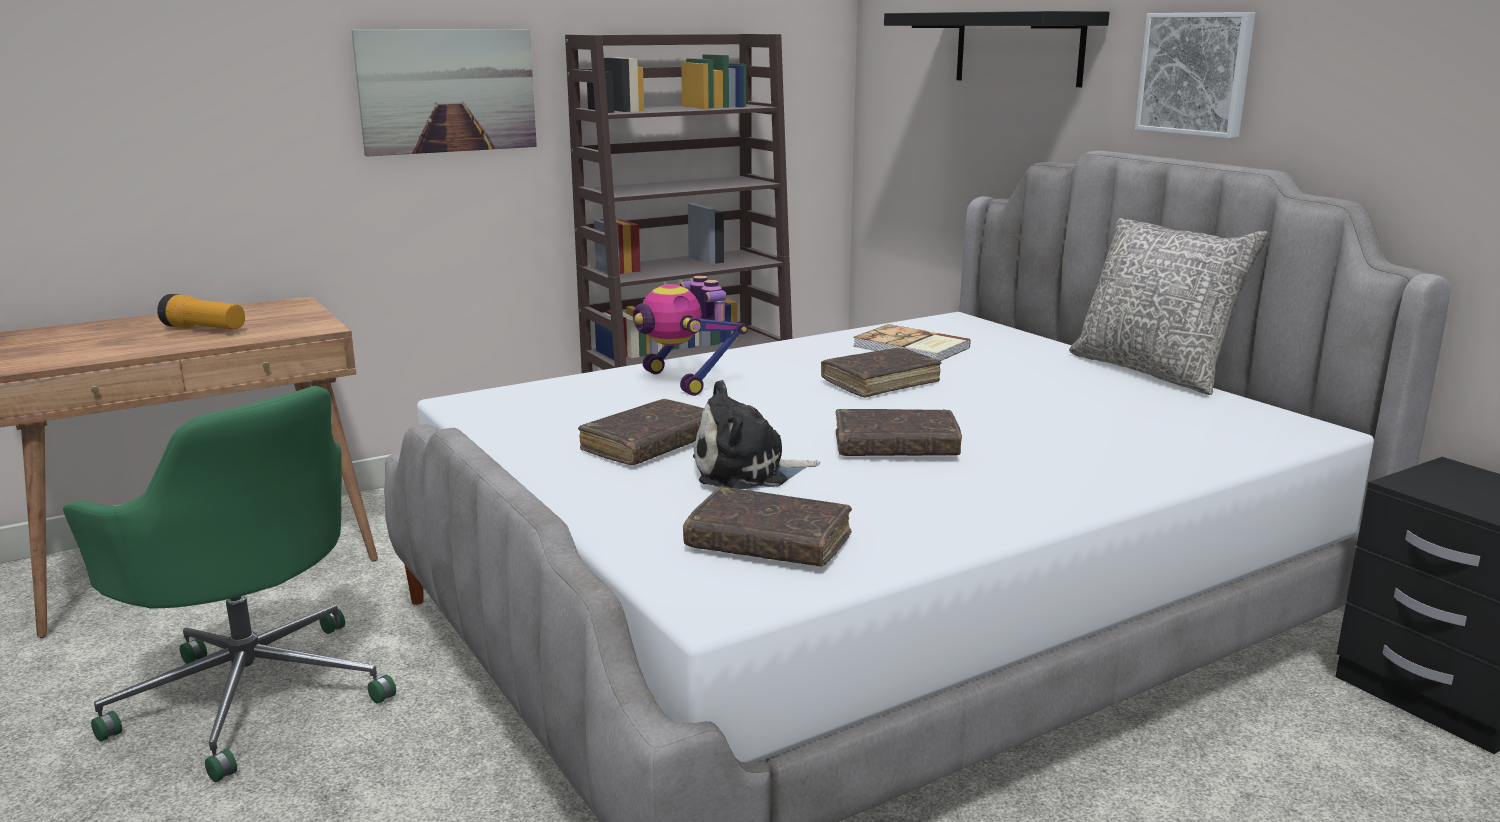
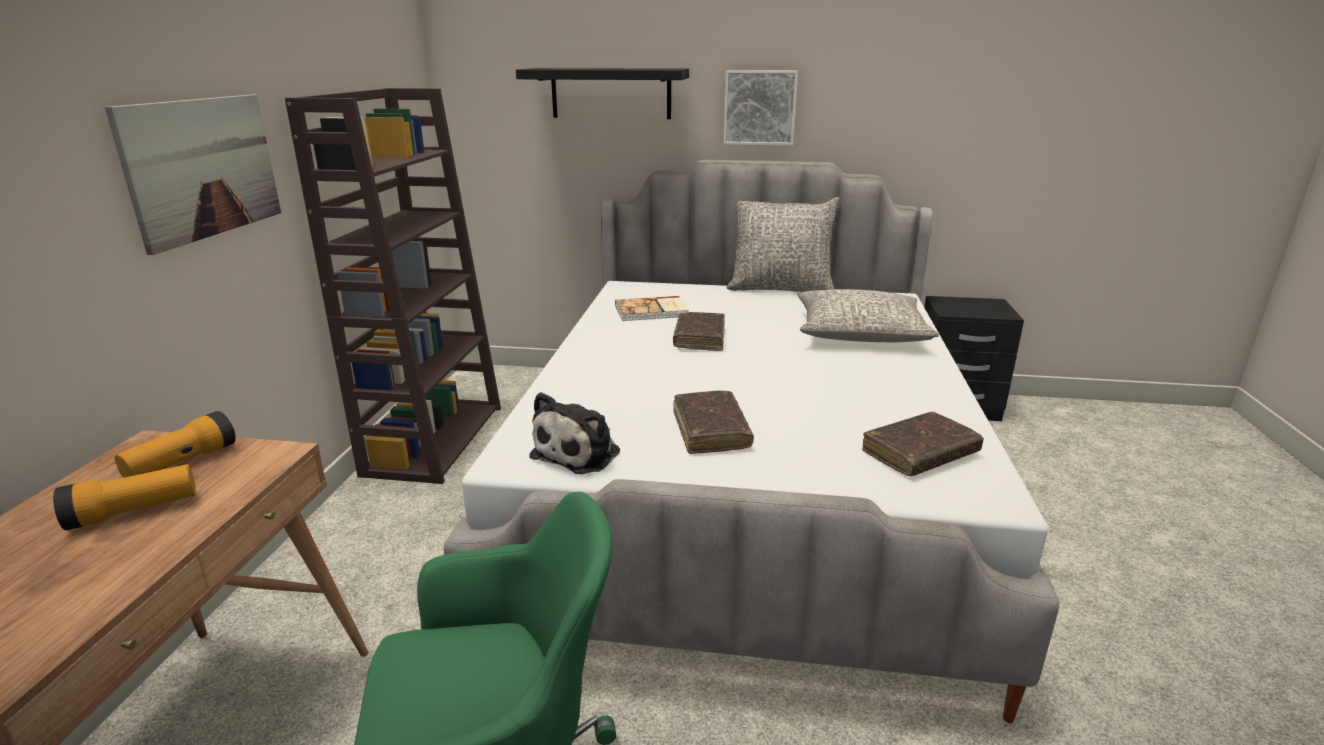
camera: 50 degrees left, 5 degrees up
(278, 316) = (182, 463): none -> flashlight
(685, 381) = (601, 380): toy robot -> none
(747, 471) = (798, 420): plush toy -> plush toy (580, 453)
(895, 447) = (810, 373): brown book -> none
(1098, 440) = (860, 333): none -> grey pillow

